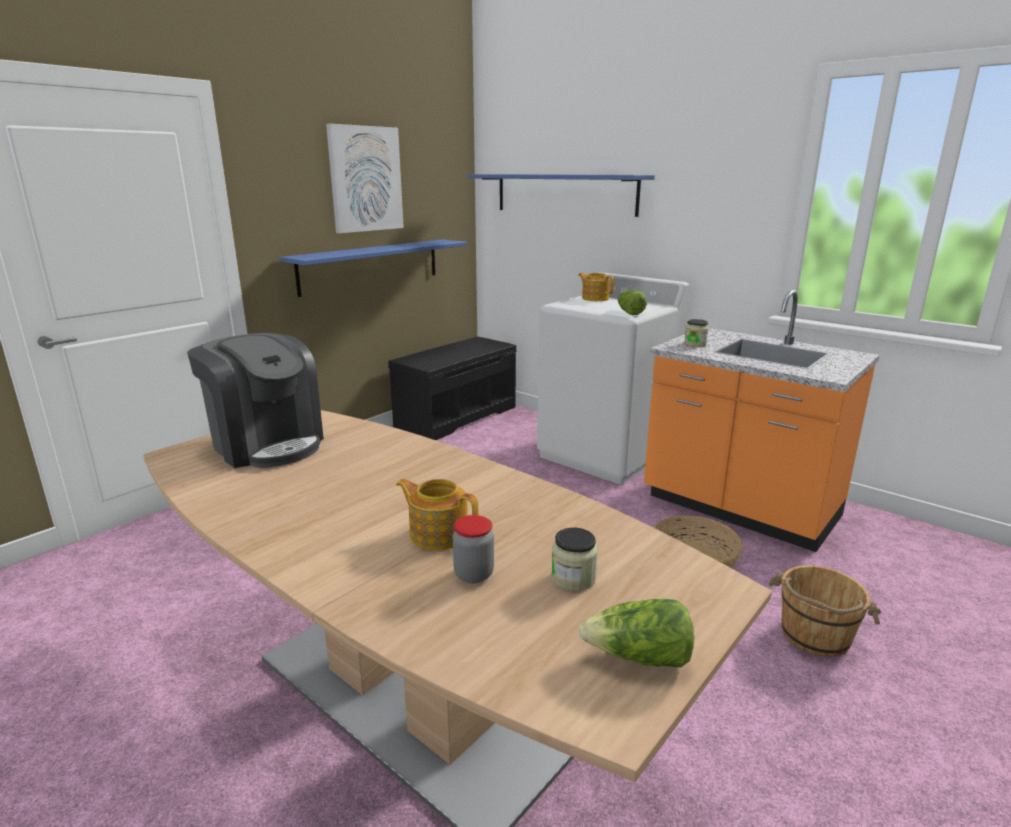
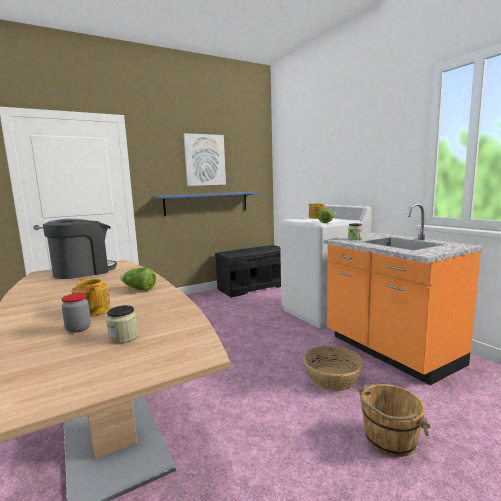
camera: 20 degrees right, 10 degrees down
(267, 444) = (83, 271): coffee machine -> coffee machine turned 105 degrees counterclockwise
(564, 193) = (310, 163): blue shelf -> none
(639, 658) = (91, 380): lettuce -> lettuce (138, 289)

